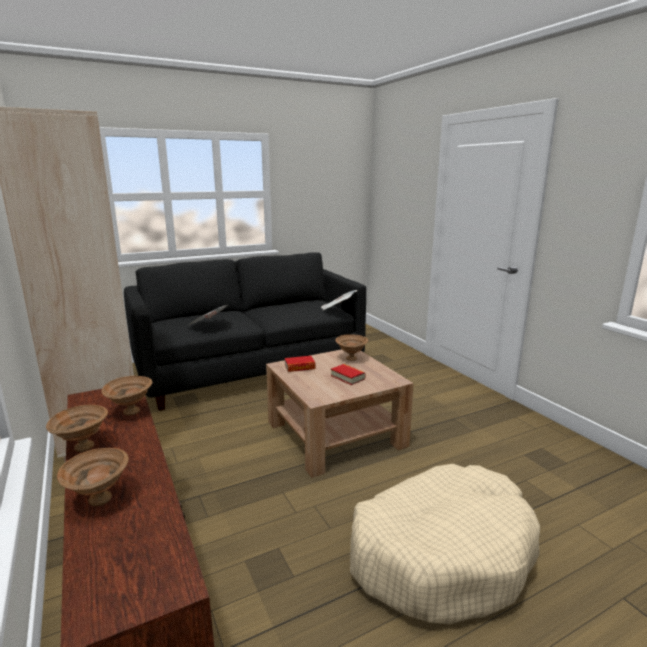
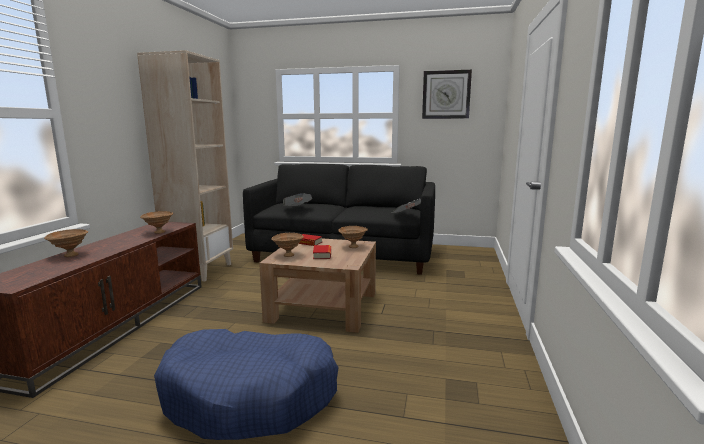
camera: 40 degrees right, 5 degrees down
(83, 447) = (112, 238): brown bowl -> brown bowl (288, 255)
(318, 170) = (446, 94): none -> wall clock
(440, 553) = (251, 395): beige dog bed -> blue dog bed

